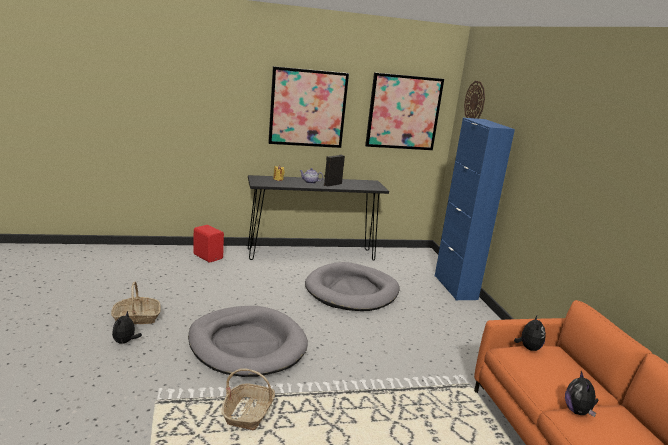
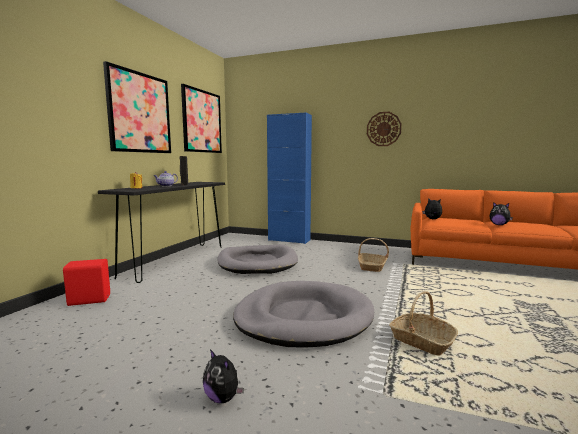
camera: 55 degrees left, 10 degrees down
(136, 318) = (167, 377): basket -> basket (372, 267)
(475, 101) = (251, 109): wall clock -> wall clock (383, 129)

